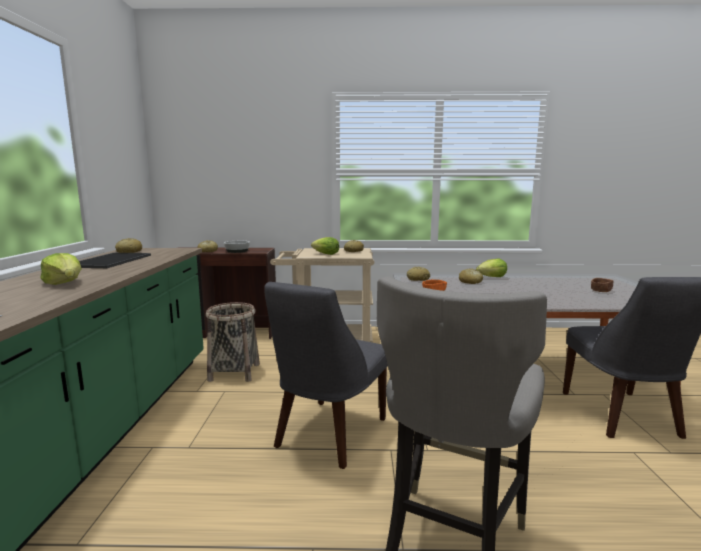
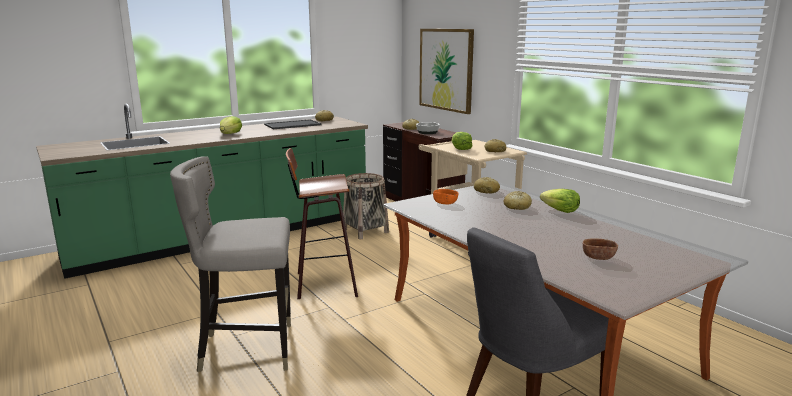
camera: 55 degrees right, 5 degrees up
(233, 185) = (446, 69): none -> picture
(328, 435) = (323, 283): grey chair -> stool

